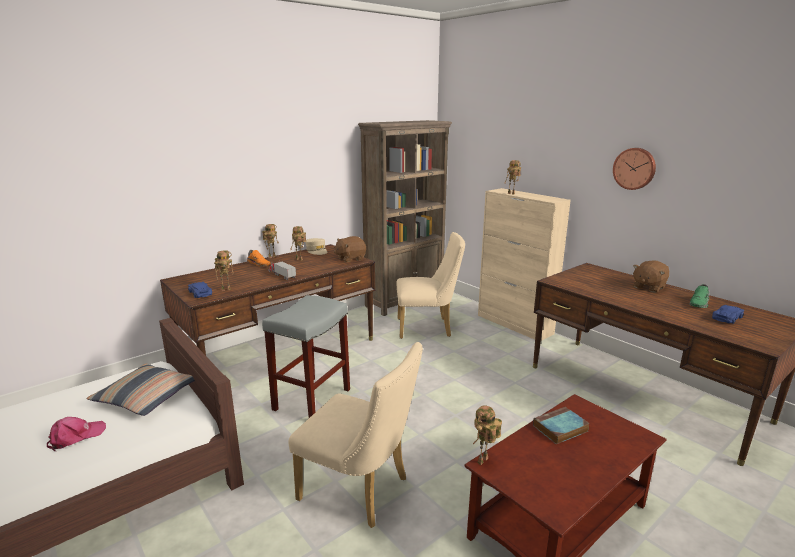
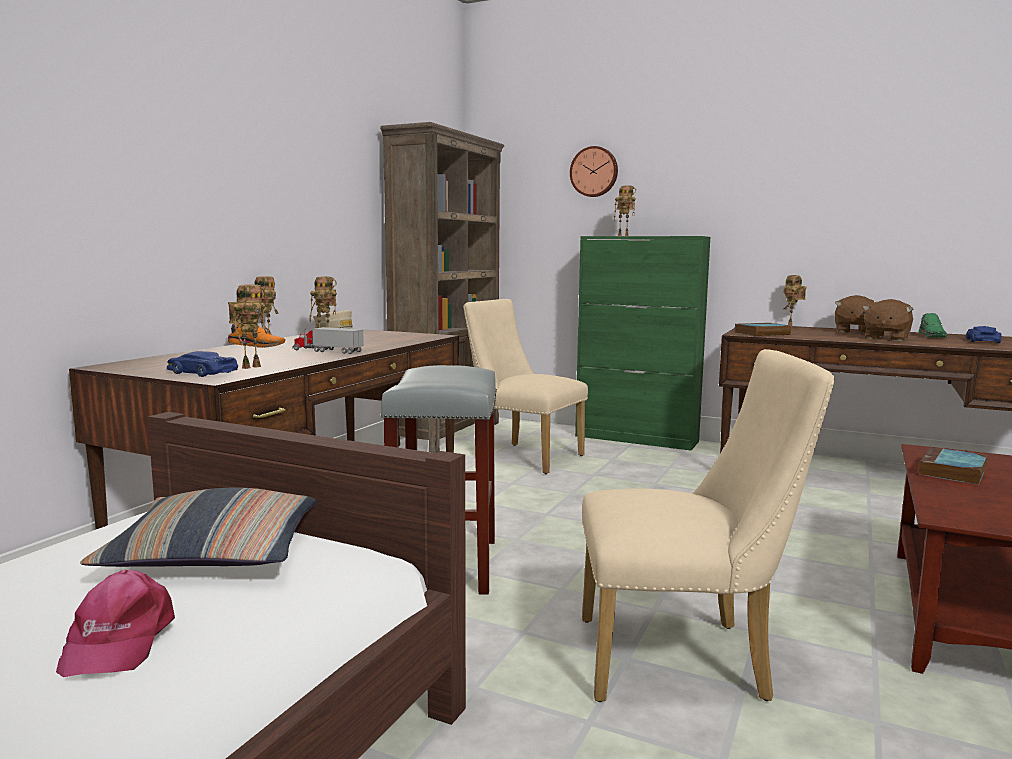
camera: 25 degrees left, 10 degrees down
(76, 436) = (117, 640): pink cap -> pink cap turned 150 degrees clockwise
(350, 258) = (413, 335): brown plush toy -> brown plush toy (885, 338)
(428, 328) = (522, 456): beige chair -> beige chair turned 120 degrees counterclockwise
(483, 462) = (937, 515): toy robot -> toy robot (791, 326)
(514, 324) = (637, 439): beige cabinet -> green cabinet
(568, 282) = (762, 334): none -> book
(634, 168) = (801, 182): wall clock -> wall clock (594, 172)

